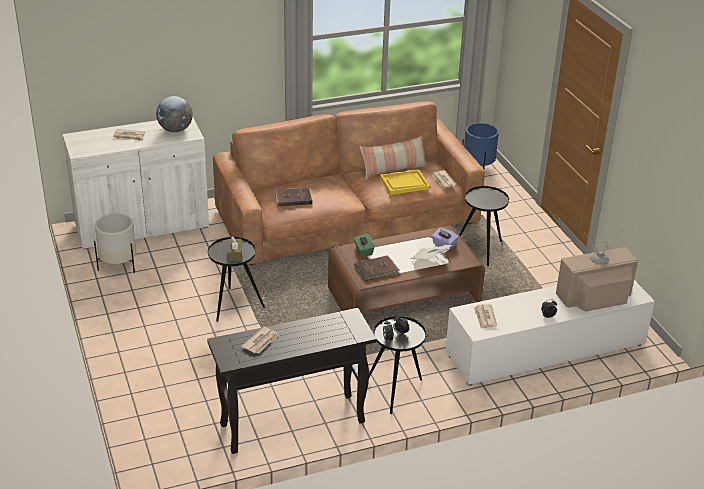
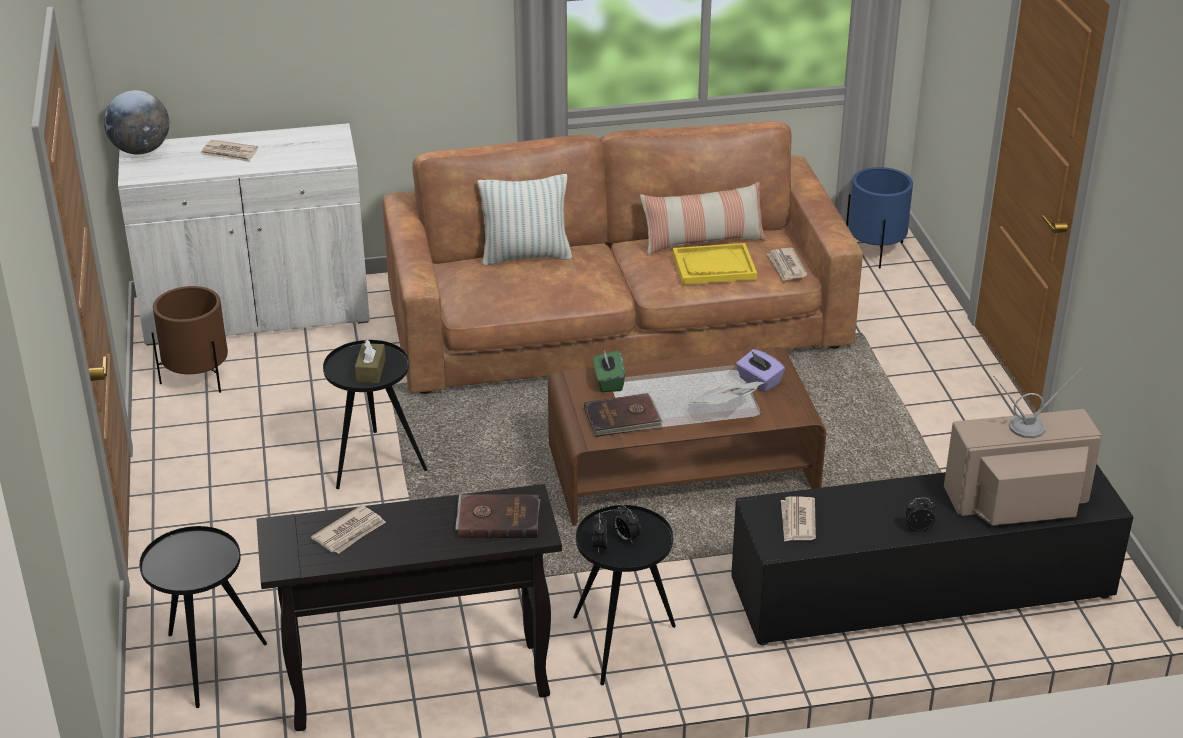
camera: 10 degrees right, 0 degrees up
(118, 265) = (197, 377): white planter -> brown planter
(175, 130) = (312, 147): globe -> globe (141, 150)
(293, 198) = (507, 280): brown book -> brown book (498, 519)
(298, 184) = (526, 256): none -> pillow
(480, 251) = (844, 399): black side table -> black side table (207, 665)
(544, 350) = (919, 592): white tv stand -> black tv stand

